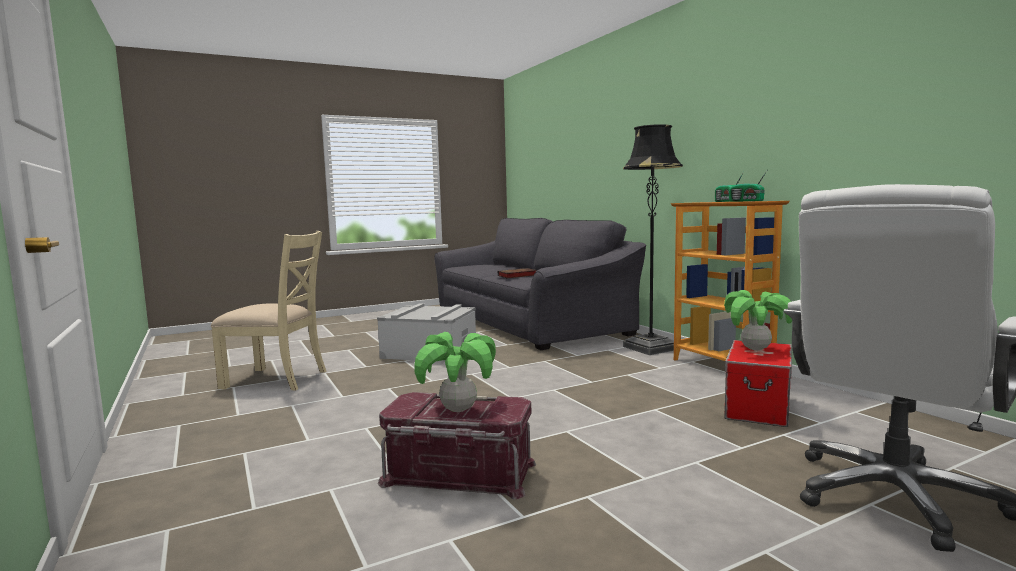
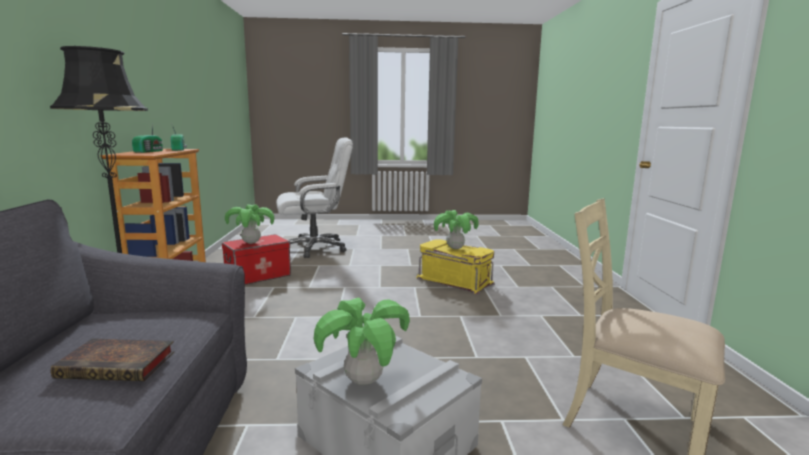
camera: 155 degrees left, 5 degrees up
(436, 309) = (364, 381): none -> potted plant
(458, 474) = (455, 280): red storage box -> yellow storage box

